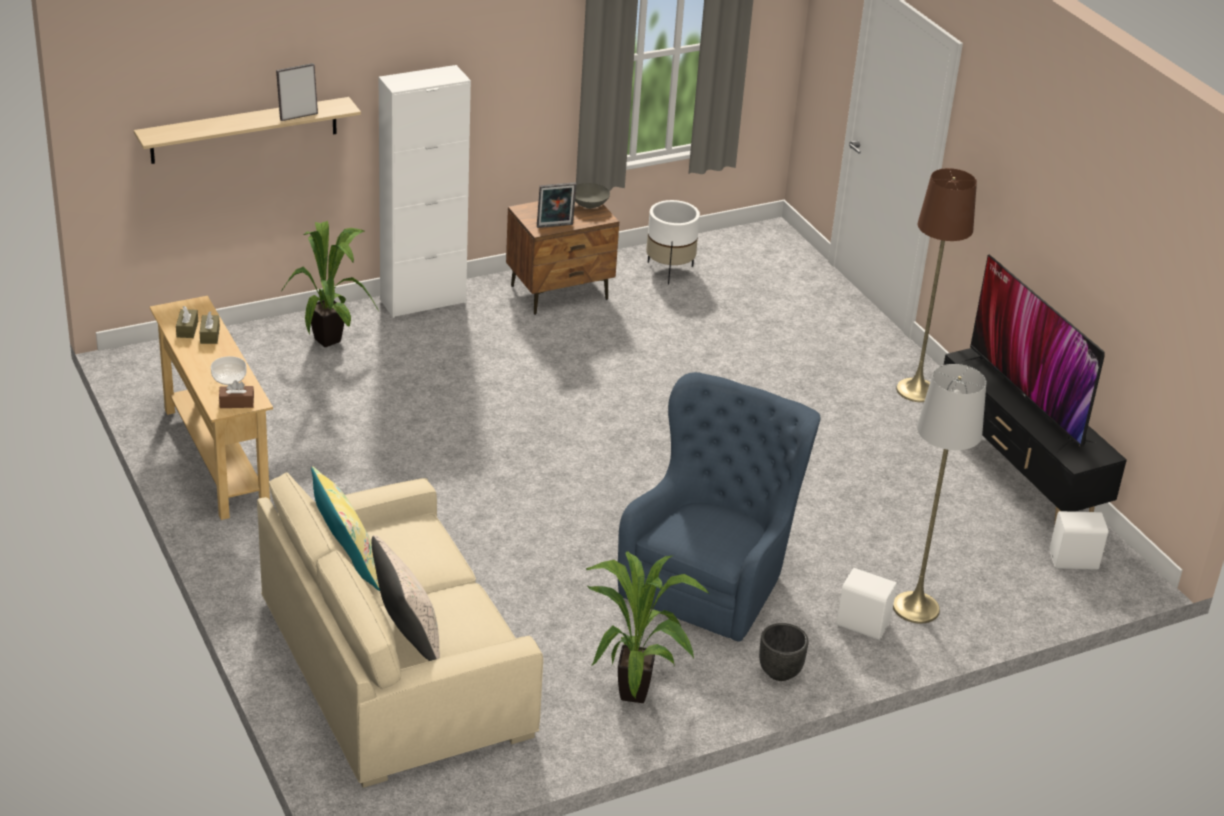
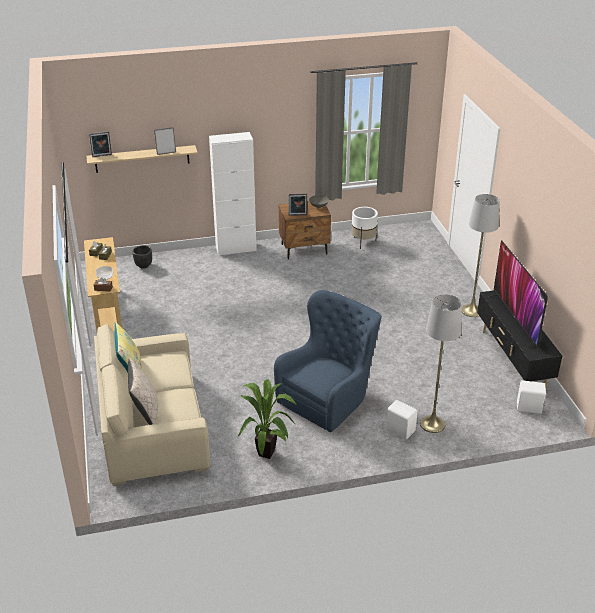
camera: 15 degrees right, 0 degrees up
(168, 129) = (102, 156): none -> picture frame
(332, 339) = (185, 264): potted plant -> none
(780, 673) = (347, 451): black planter -> black planter (143, 266)
(916, 390) = (471, 311): brown floor lamp -> grey floor lamp

